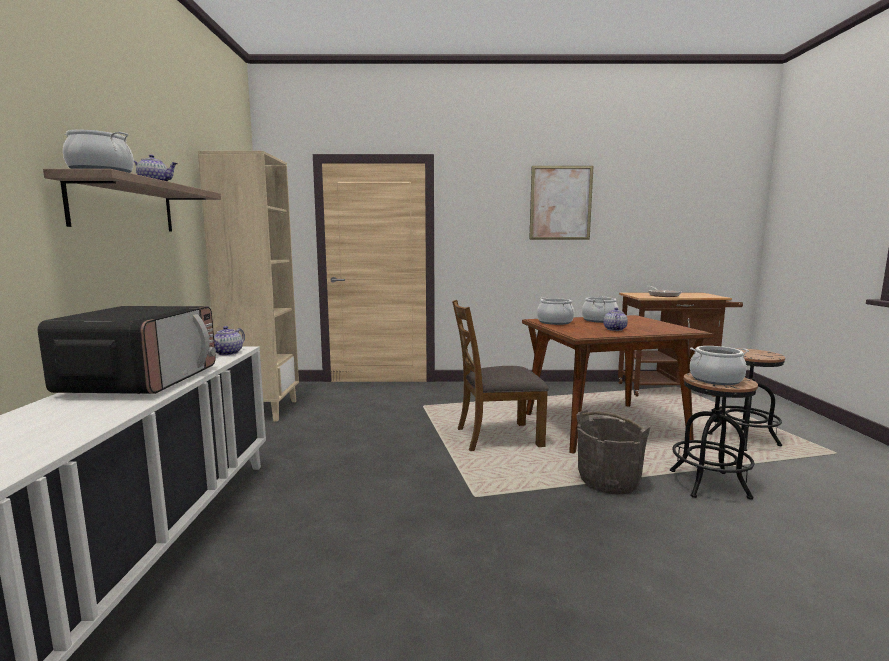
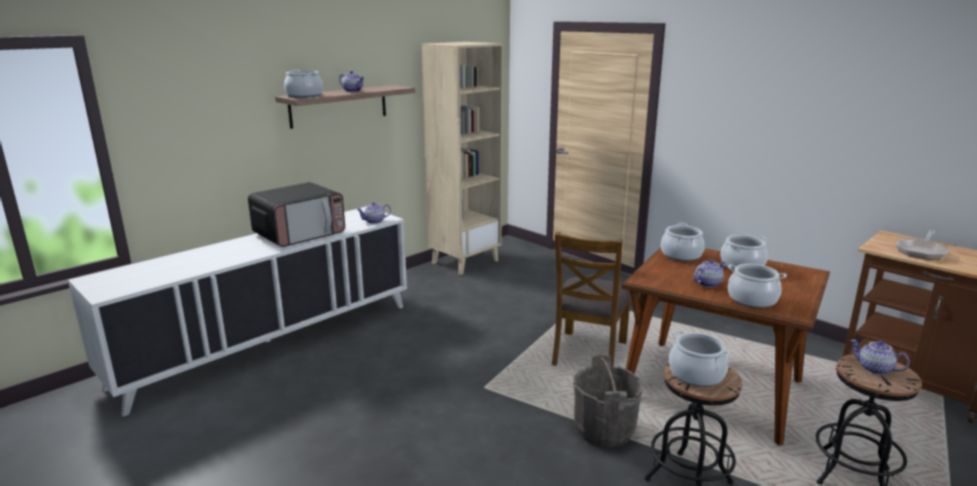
camera: 45 degrees right, 10 degrees up
(497, 437) = (588, 353): brown chair -> brown chair turned 105 degrees counterclockwise
(560, 203) = (813, 93): picture -> none
(656, 330) = (752, 299): none -> cooking pot
(749, 353) = (874, 369): none -> teapot

